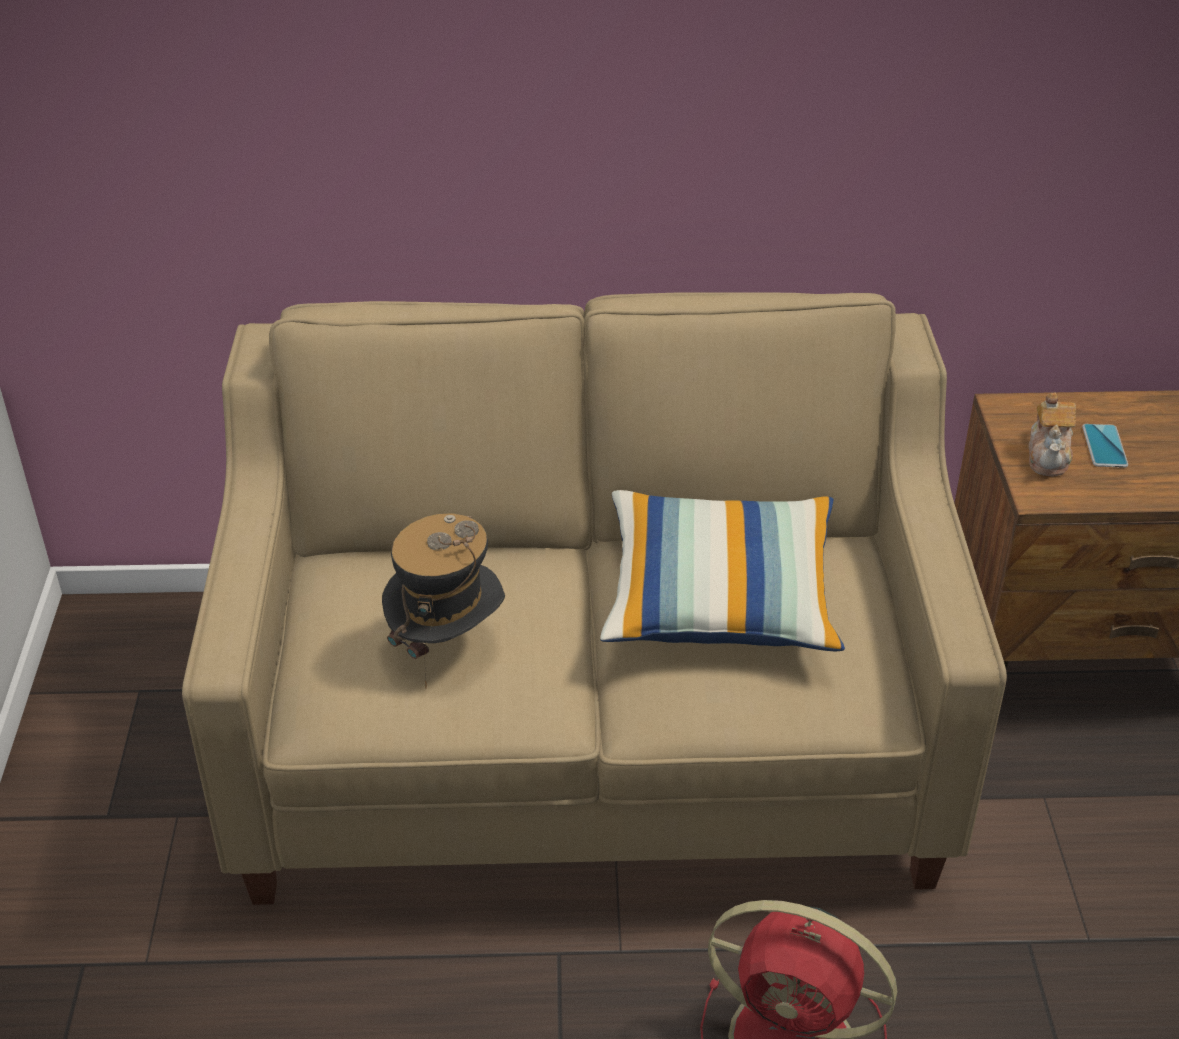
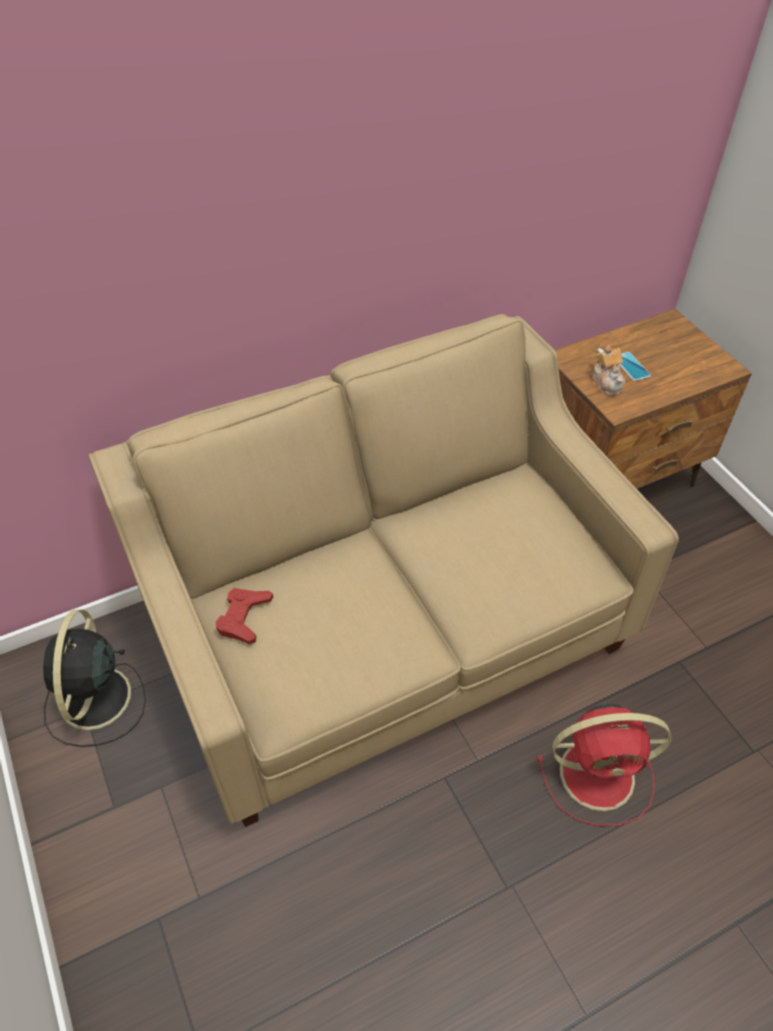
camera: 25 degrees left, 10 degrees up
(157, 686) = (95, 701): none -> black fan
(343, 593) = (244, 617): none -> red game controller
(447, 647) = (335, 632): hat -> none
(720, 598) = (475, 535): pillow -> none

